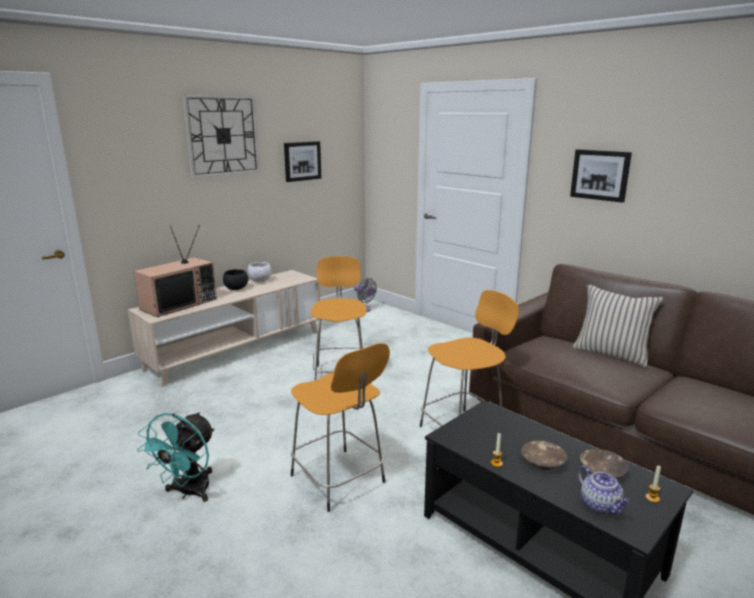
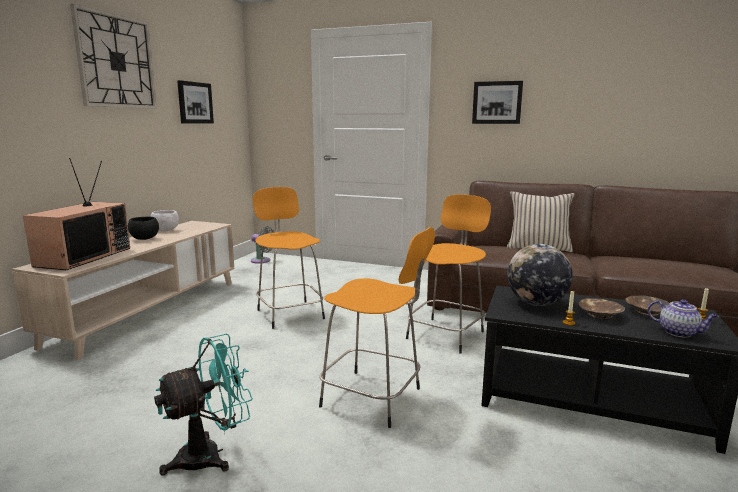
camera: 25 degrees left, 5 degrees down
(188, 492) = (210, 455): turquoise fan -> turquoise fan turned 120 degrees counterclockwise
(494, 432) = (536, 303): none -> globe

